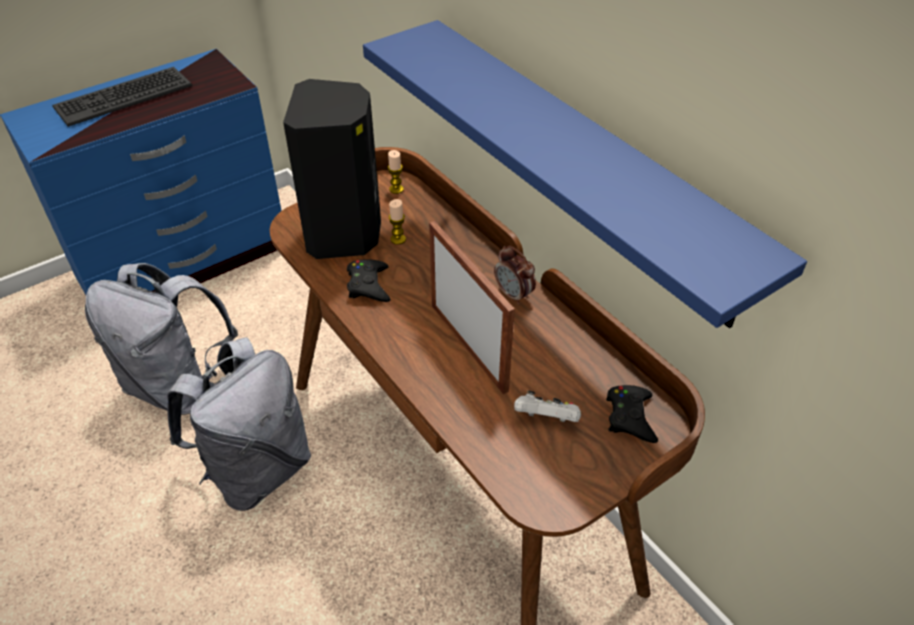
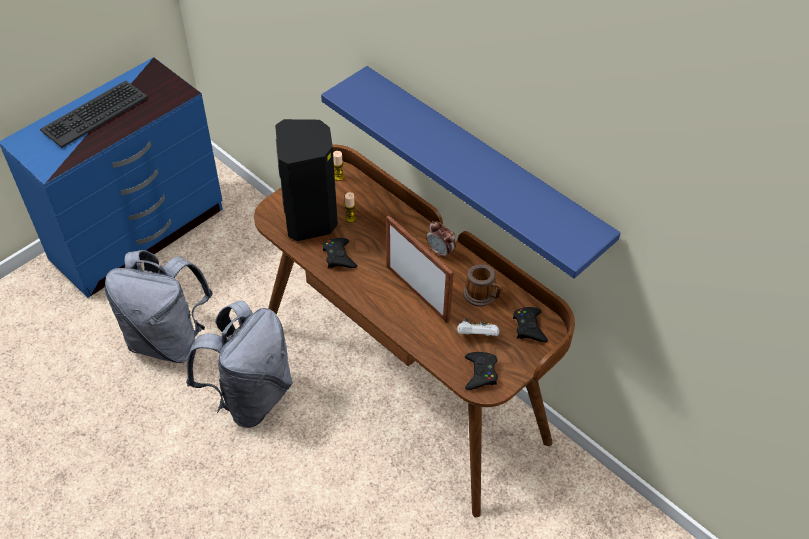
camera: 10 degrees left, 5 degrees up
(542, 478) = (480, 373): none -> black game controller
(564, 362) = (482, 296): none -> mug

